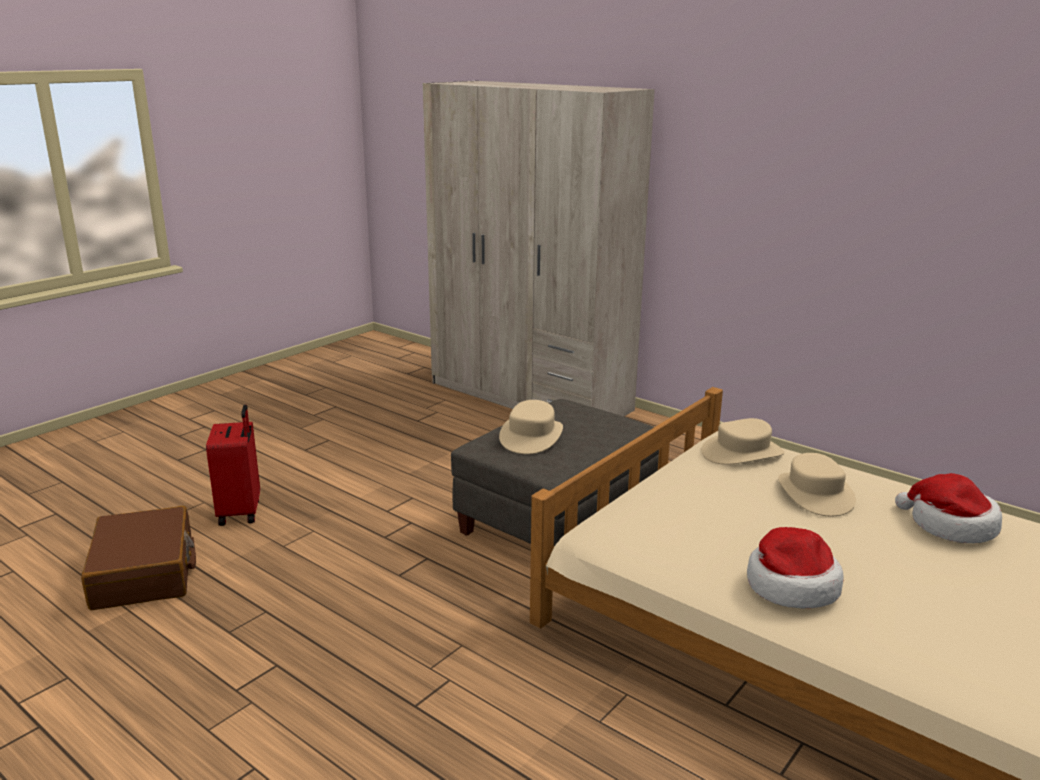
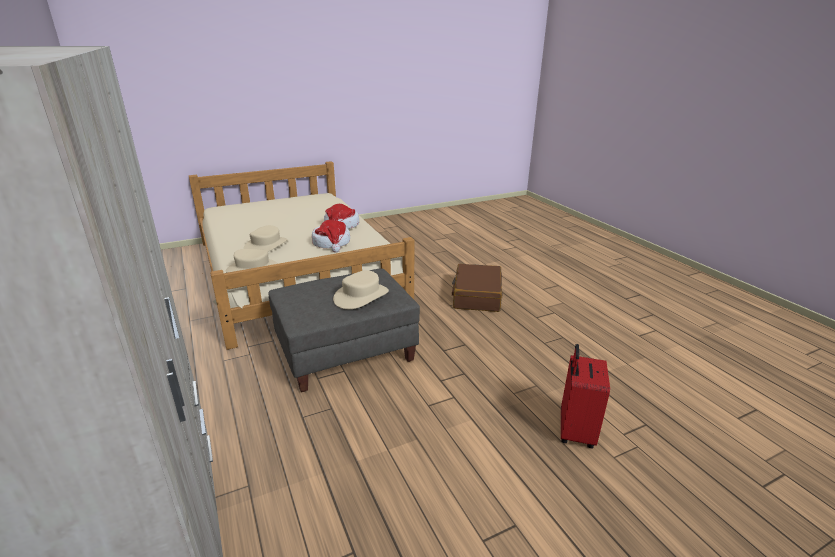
camera: 155 degrees left, 5 degrees up
(144, 573) = (631, 388): brown suitcase -> brown suitcase (476, 296)
(950, 525) = (245, 227): hat -> hat (332, 243)

